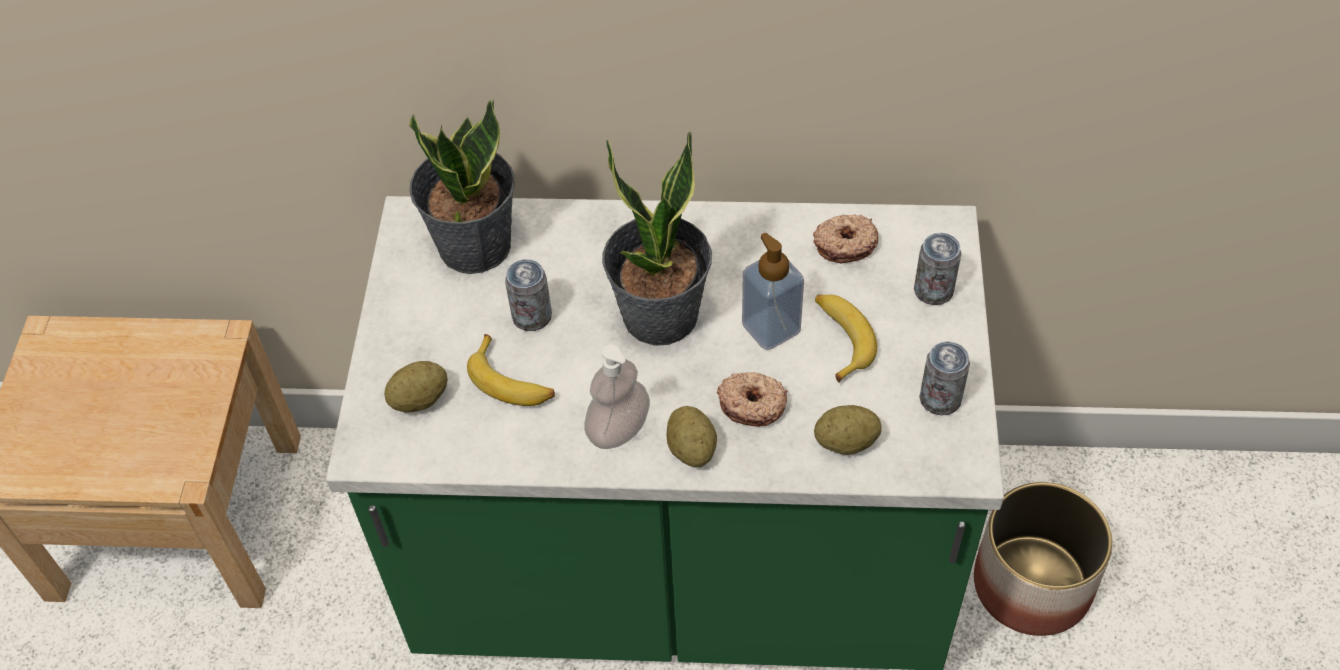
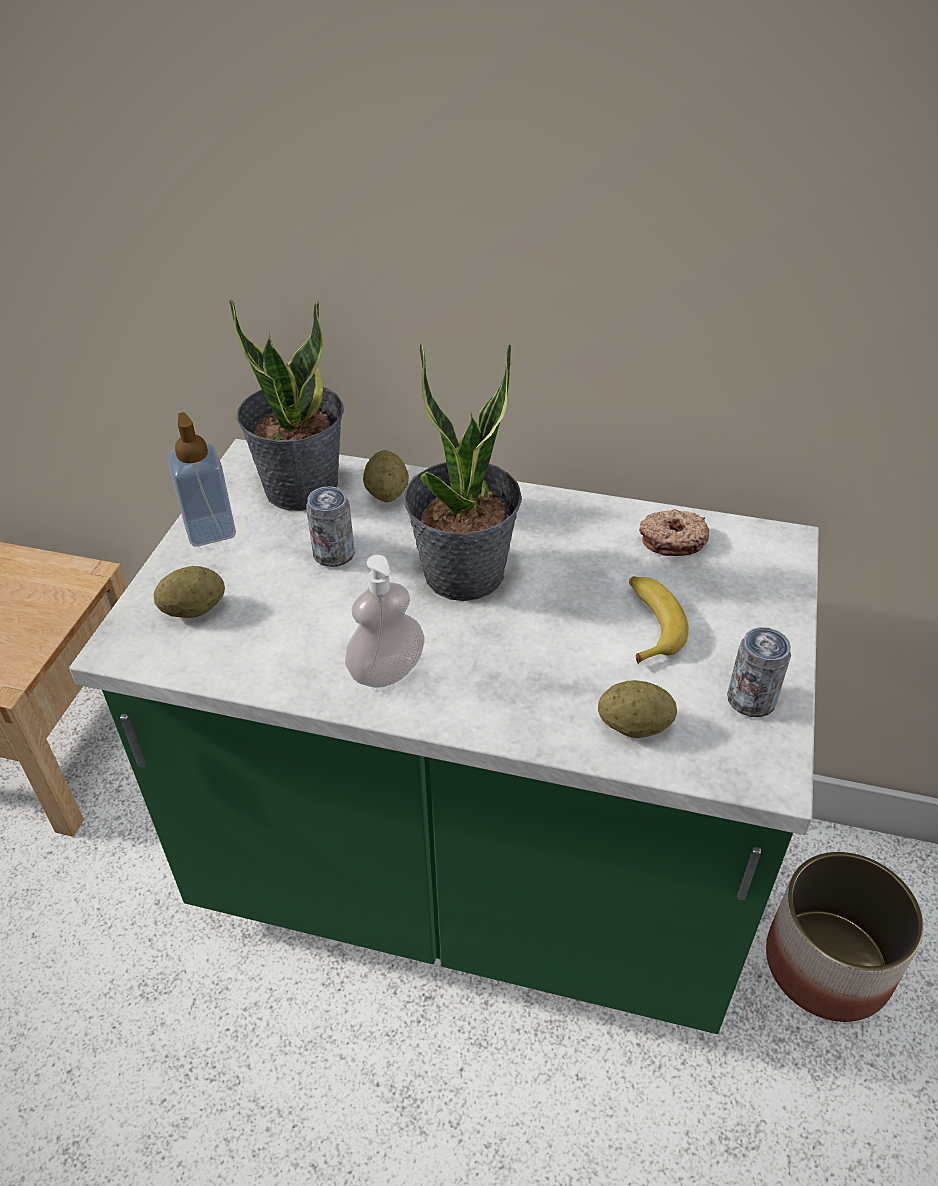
camera: 10 degrees right, 10 degrees down
(512, 381) = (293, 608): banana -> none
(691, 449) = (459, 703): potato -> potato (387, 493)
(752, 404) = (538, 670): donut -> none
(771, 328) = (576, 603): soap dispenser -> soap dispenser (210, 530)
(933, 291) = (760, 595): can -> none

